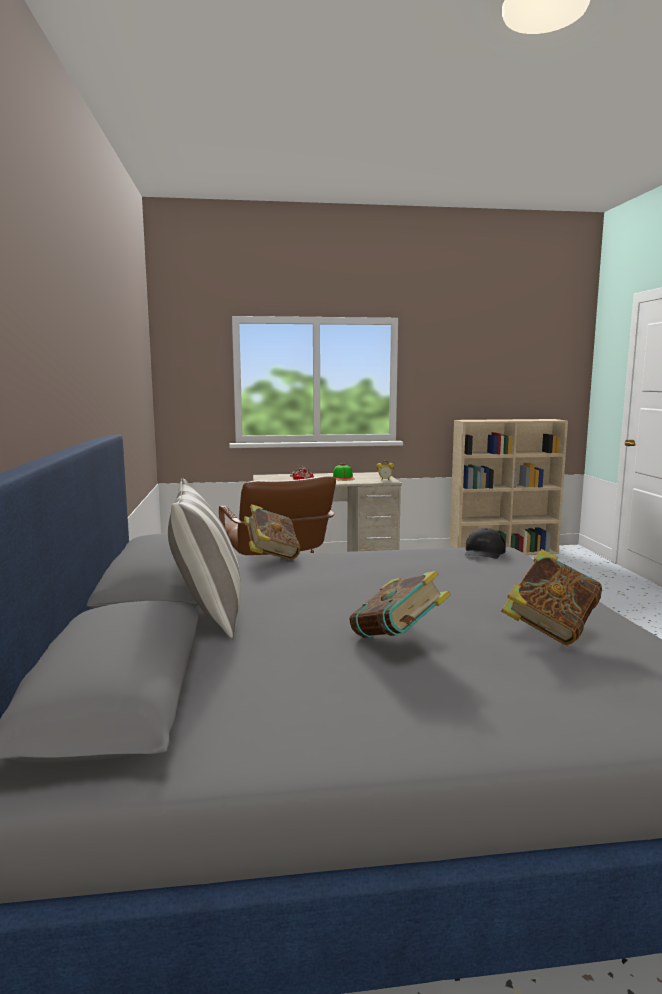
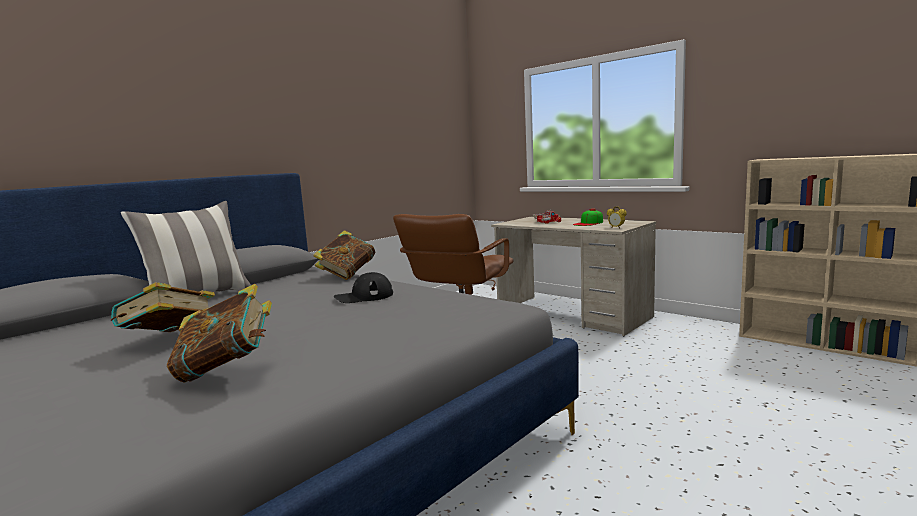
camera: 50 degrees right, 0 degrees up
(484, 552) = (476, 304): black cap -> black cap (364, 296)

